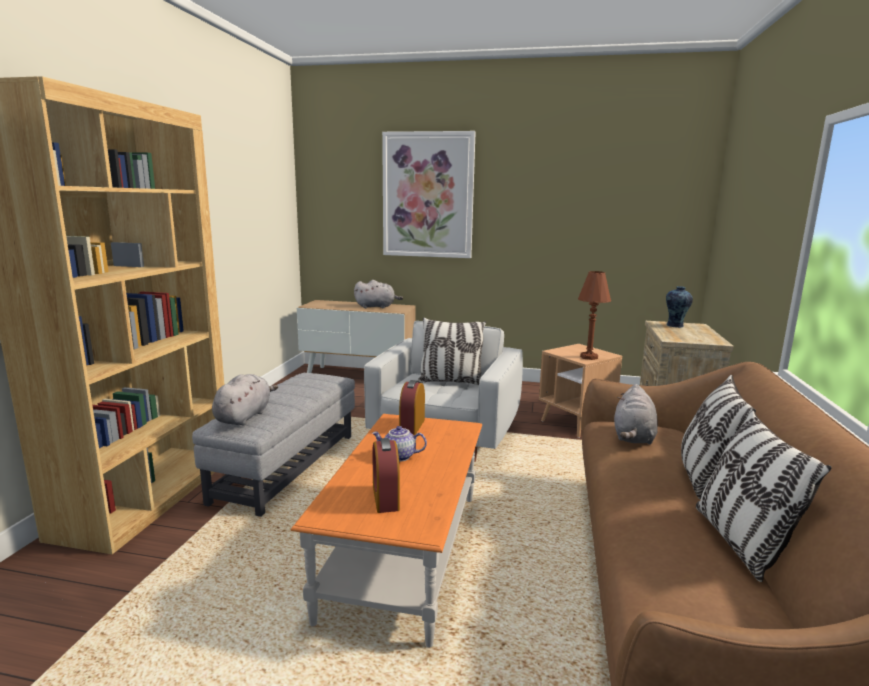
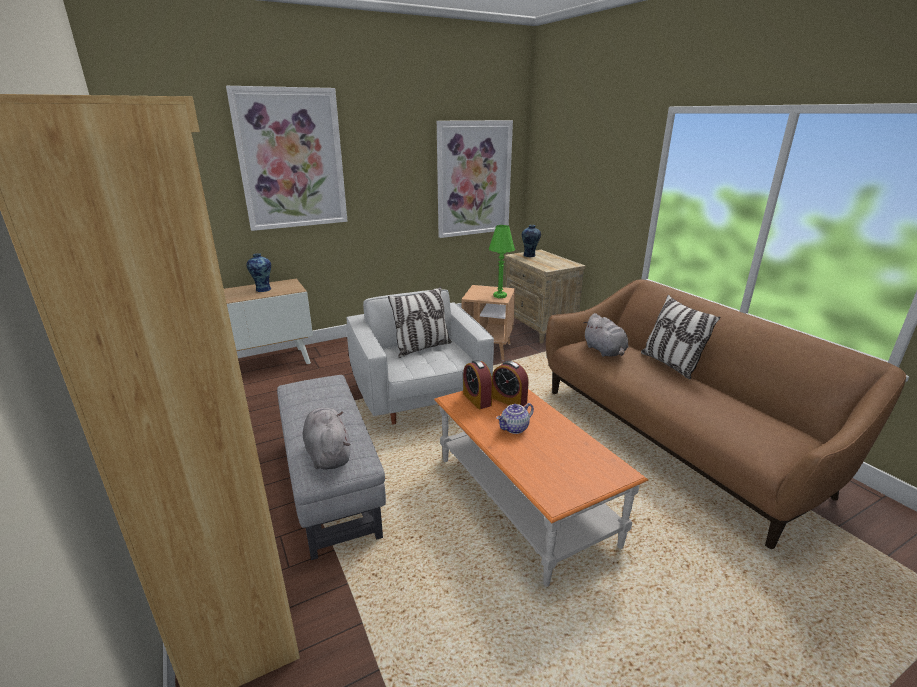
camera: 40 degrees left, 10 degrees up
(377, 307) = (263, 289): grey plush toy -> vase
(385, 498) = (564, 463): alarm clock -> alarm clock (509, 400)
(589, 357) = (500, 296): brown table lamp -> green table lamp
(629, 229) = (474, 179): none -> picture
(740, 542) = (735, 397): pillow -> none

